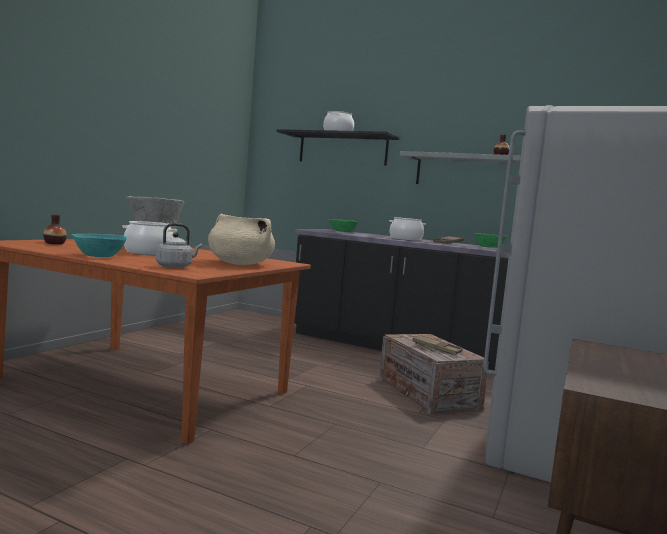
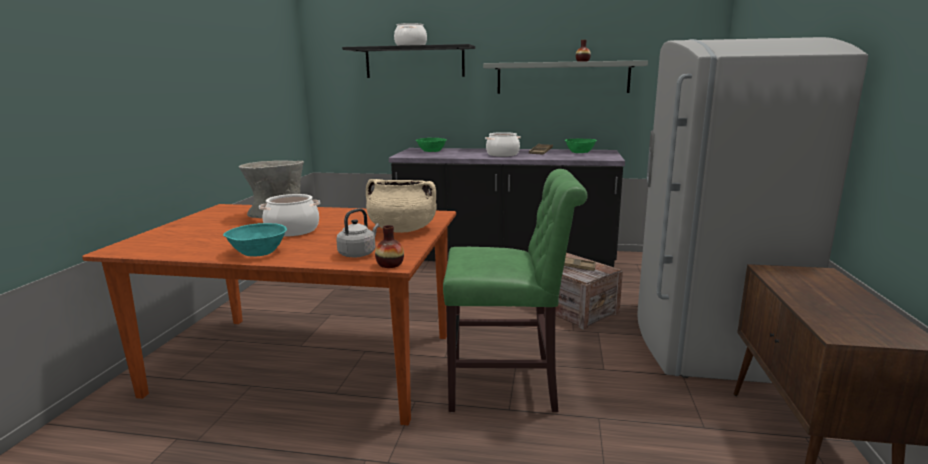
camera: 15 degrees left, 10 degrees up
(54, 243) = (175, 237): vase -> vase (390, 264)
(311, 438) = (509, 385): none -> green chair

